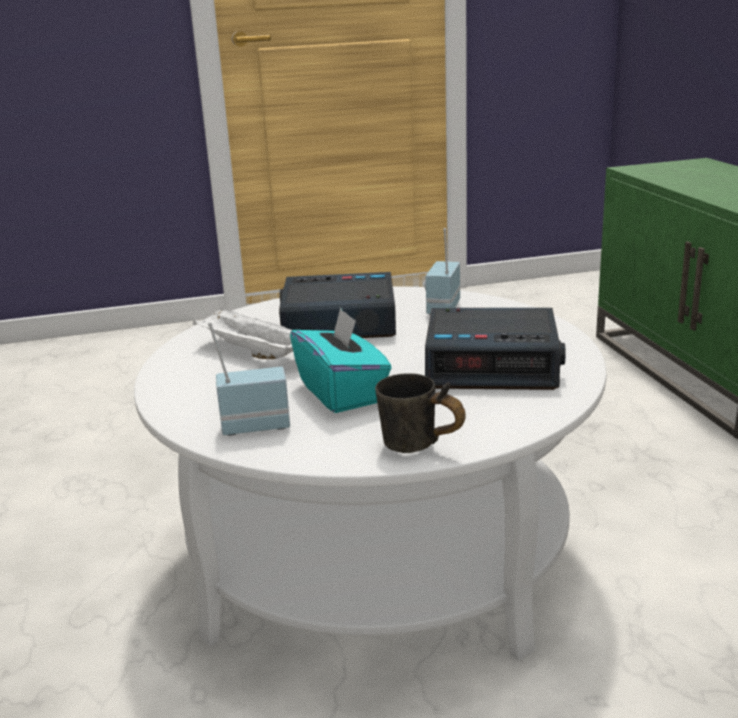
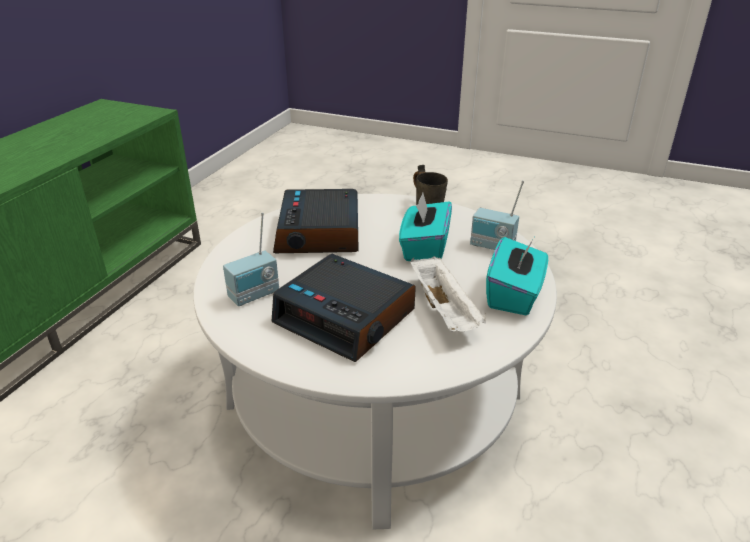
camera: 145 degrees left, 10 degrees up
(187, 386) = (514, 295): none -> turquoise tissue box
(493, 364) = (319, 233): alarm clock -> alarm clock turned 135 degrees counterclockwise

